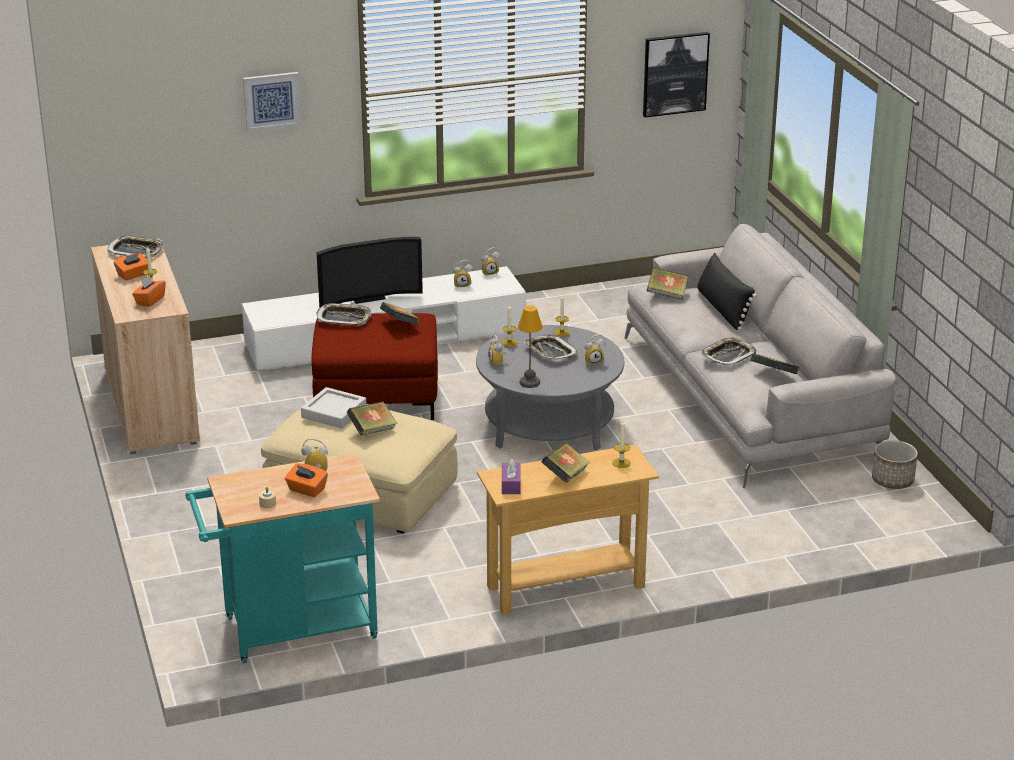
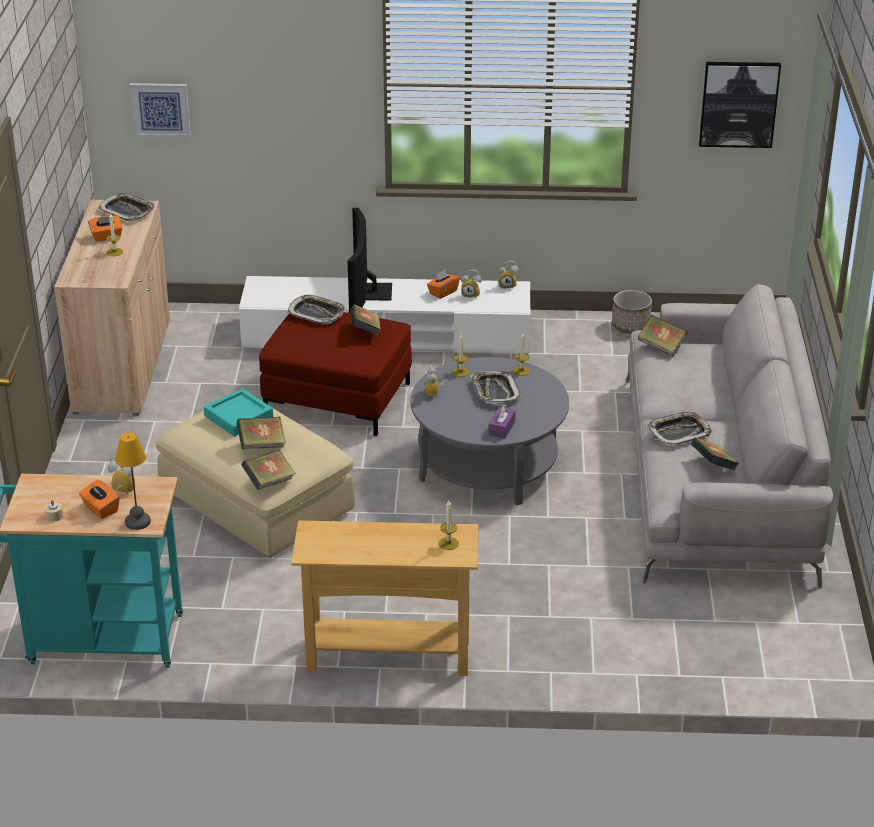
camera: 20 degrees right, 5 degrees up
(150, 300) = (102, 267): orange tissue box -> orange tissue box (443, 292)
(271, 101) = (288, 77): picture -> picture (160, 109)
(334, 412) = (238, 417): grey tray -> turquoise tray
(367, 297) = (369, 291): television -> television turned 90 degrees clockwise
(511, 485) = (320, 544): purple tissue box -> purple tissue box (502, 428)
(529, 383) = (450, 423): table lamp -> table lamp (137, 522)
(565, 476) = (381, 545): book -> book (269, 482)
(593, 361) = (531, 411): alarm clock -> none
(723, 309) = (710, 376): black pillow -> none
(893, 480) = (812, 611): planter -> planter (631, 326)

